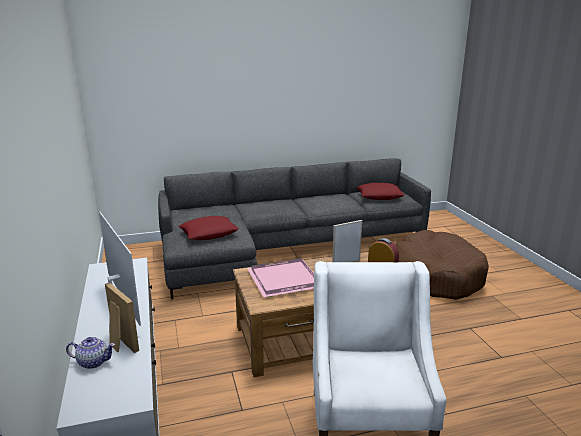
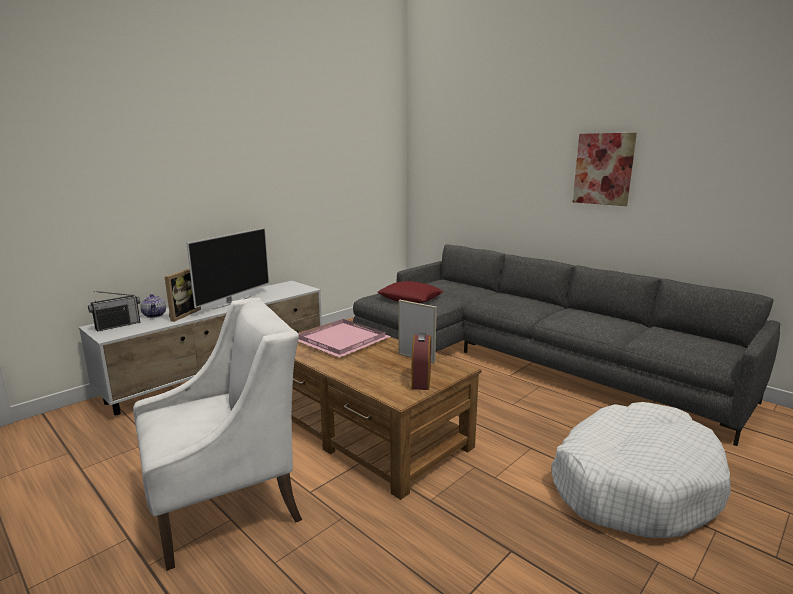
camera: 60 degrees right, 5 degrees down
(99, 392) = (118, 325): none -> radio
(293, 93) = (603, 169): none -> picture
(380, 196) = (678, 340): red pillow -> none
(437, 275) = (633, 484): brown dog bed -> white dog bed

